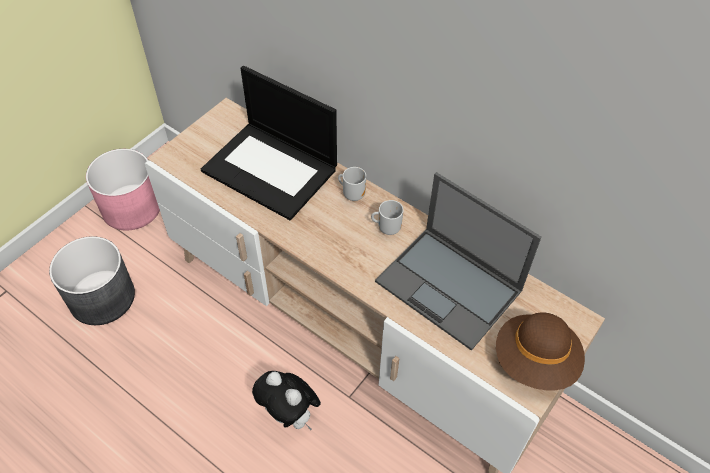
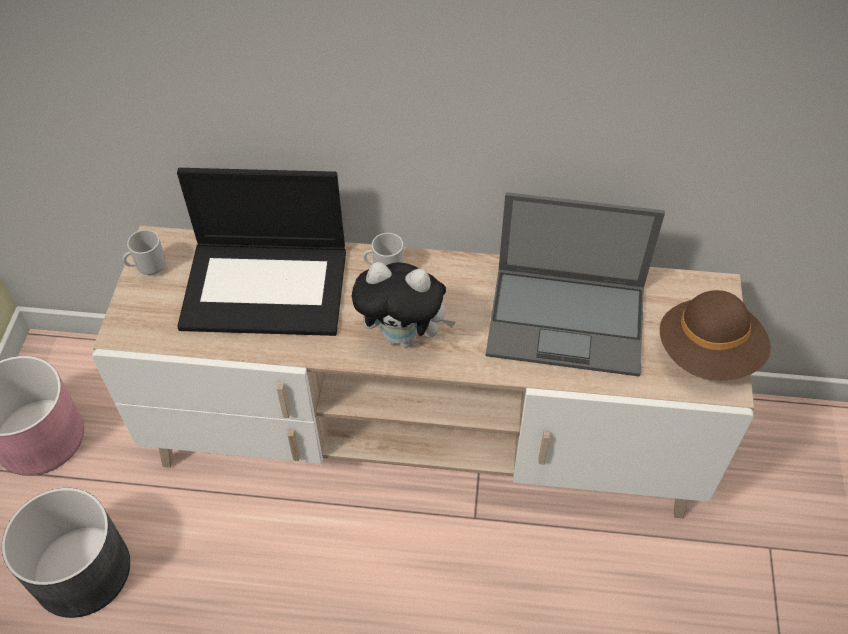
camera: 30 degrees left, 0 degrees up
(290, 415) = (423, 577): plush toy -> plush toy (404, 336)
(387, 228) = (454, 289): mug -> mug (150, 267)

